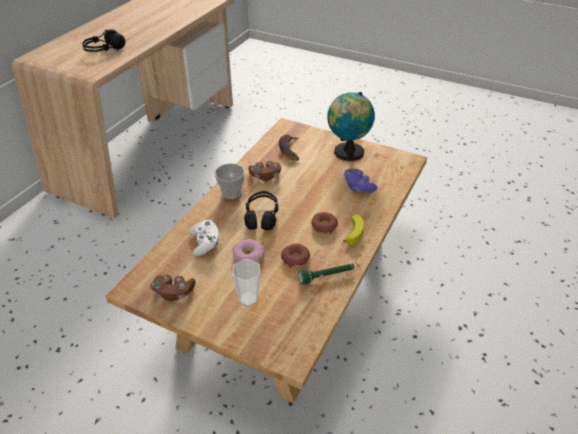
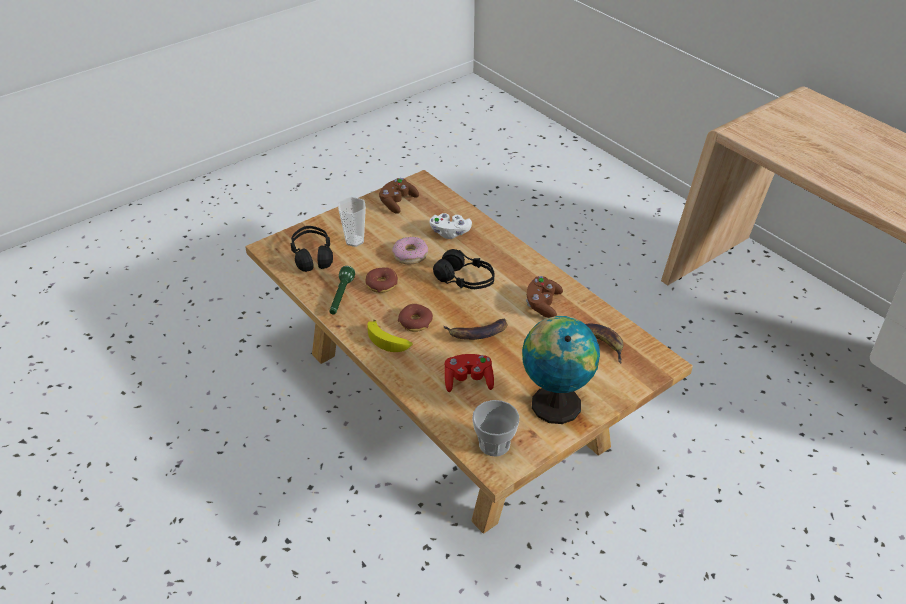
camera: 115 degrees right, 0 degrees up
(104, 50) = (814, 146): black headphones -> black headphones (312, 256)
(231, 193) = (525, 269): cup -> cup (494, 444)
(314, 195) = (477, 333): none -> banana
(358, 187) = (468, 381): purple game controller -> red game controller

